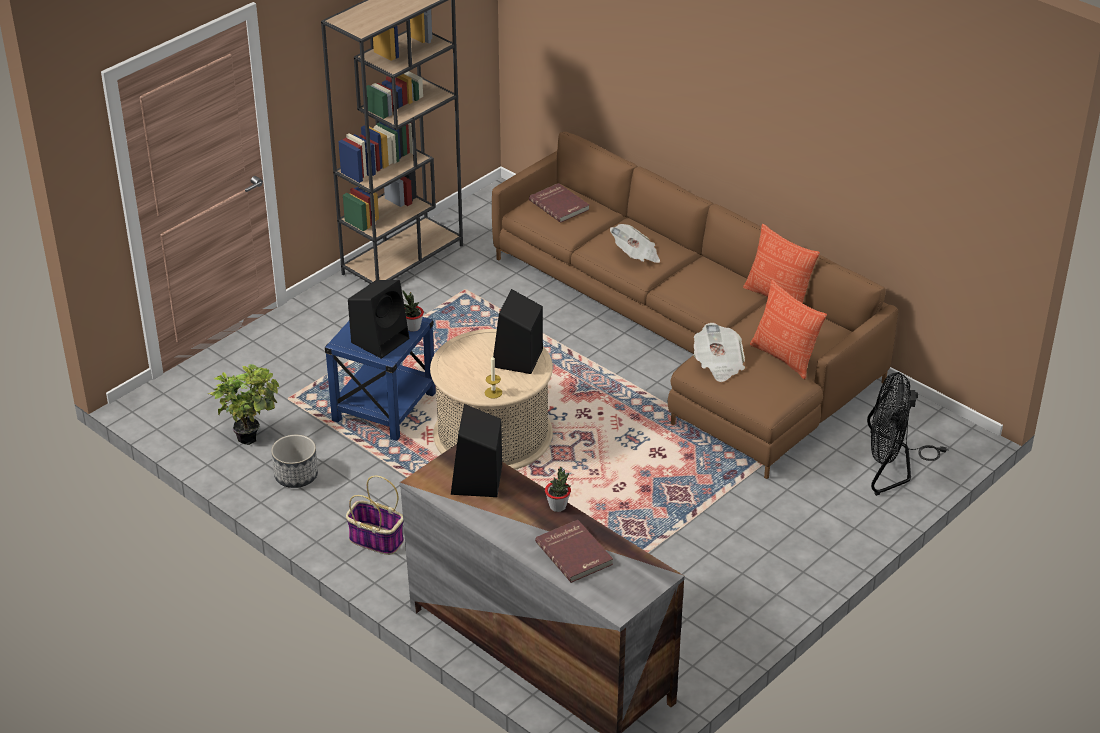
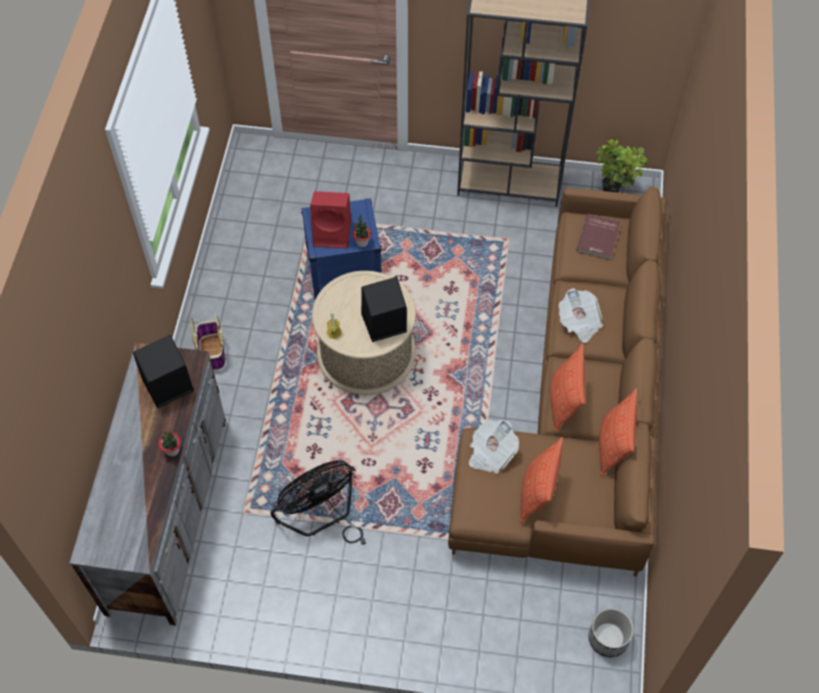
camera: 55 degrees right, 20 degrees up
(251, 436) = (260, 222): potted plant -> potted plant (614, 191)
(296, 476) = (240, 270): planter -> planter (607, 638)
(381, 340) = (333, 233): black speaker -> red speaker
(575, 553) = (129, 490): red book -> none
(708, 303) = (563, 403): none -> orange pillow
(894, 461) = (542, 633): black fan -> black fan (325, 515)

